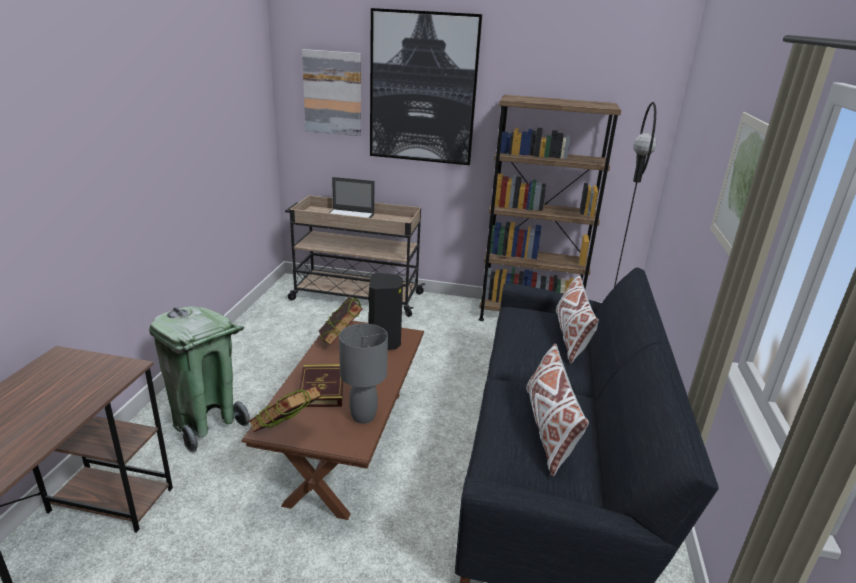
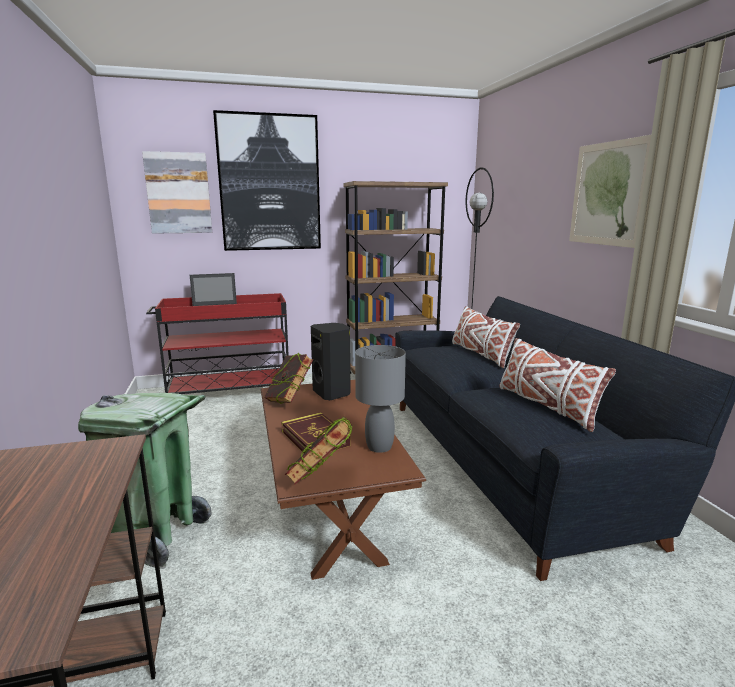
camera: 25 degrees left, 10 degrees down
(355, 296) = (228, 392): beige cart -> red cart

